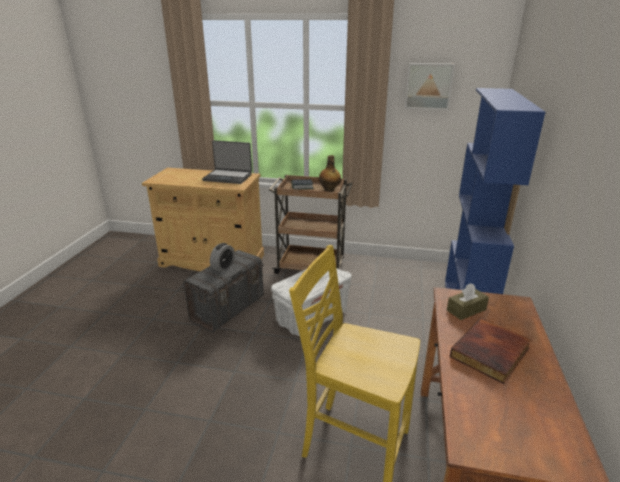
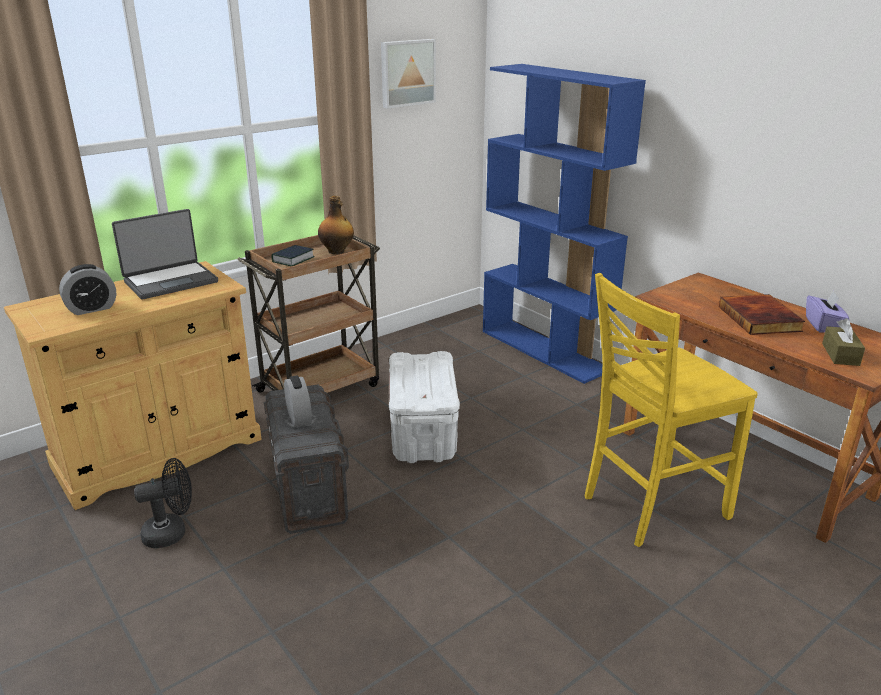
camera: 50 degrees left, 0 degrees up
(164, 294) = (172, 532): none -> black fan
(182, 178) = (92, 309): none -> alarm clock
(466, 310) = (689, 300): brown tissue box -> brown tissue box (840, 354)
(538, 393) = (823, 325): none -> purple tissue box

